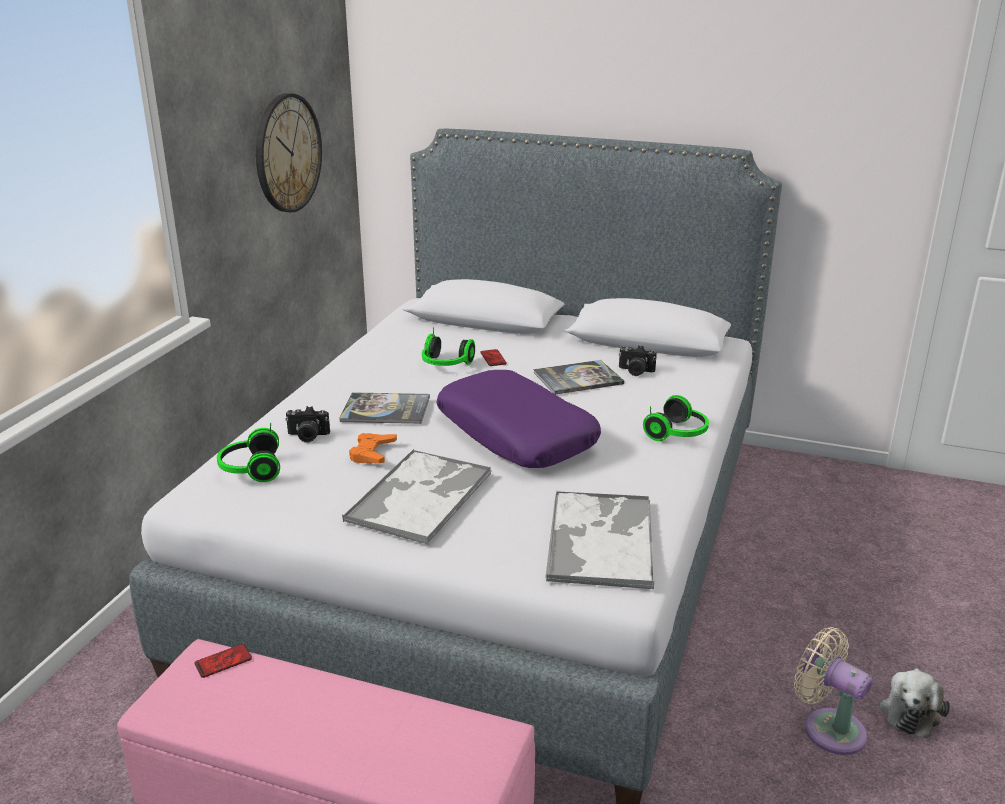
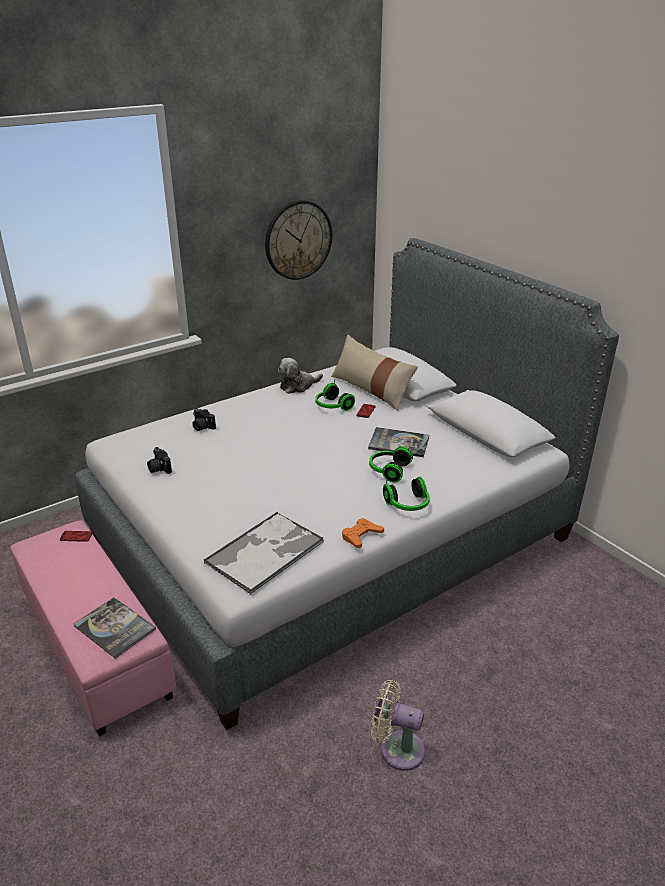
camera: 35 degrees right, 5 degrees up
(250, 469) = (151, 436): headphones -> headphones (388, 470)
(372, 453) = (217, 449): orange game controller -> orange game controller (361, 536)
(385, 410) = (260, 425): book -> book (115, 628)
(420, 496) = (208, 485): tray -> none
(466, 335) = (371, 390): none -> beige pillow
(517, 434) = (310, 467): purple pillow -> none
(635, 371) = (443, 451): camera -> camera (159, 468)
(828, 728) = (397, 749): beige fan -> beige fan turned 60 degrees counterclockwise
(910, 711) = (466, 771): plush toy -> plush toy (298, 386)

